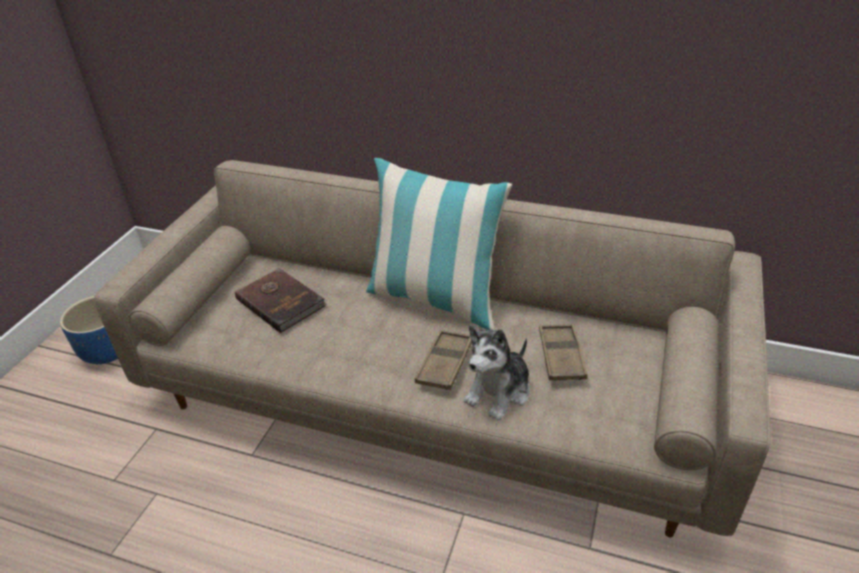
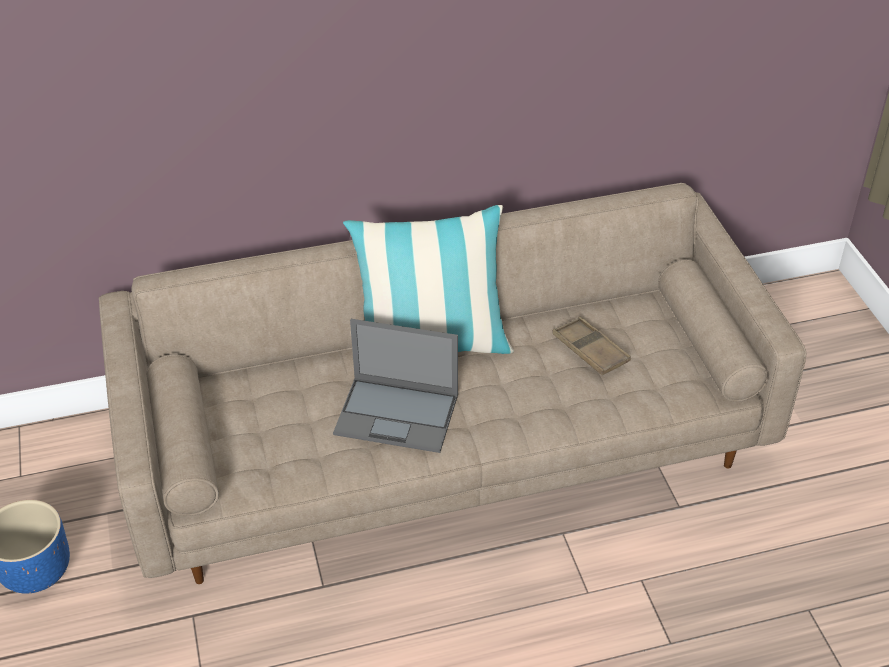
camera: 35 degrees left, 5 degrees up
(281, 301) = (282, 413): brown book -> none
(357, 338) = (398, 414): none -> laptop
(445, 364) = (500, 401): brown tray -> none
(499, 392) = (566, 404): plush toy -> none

